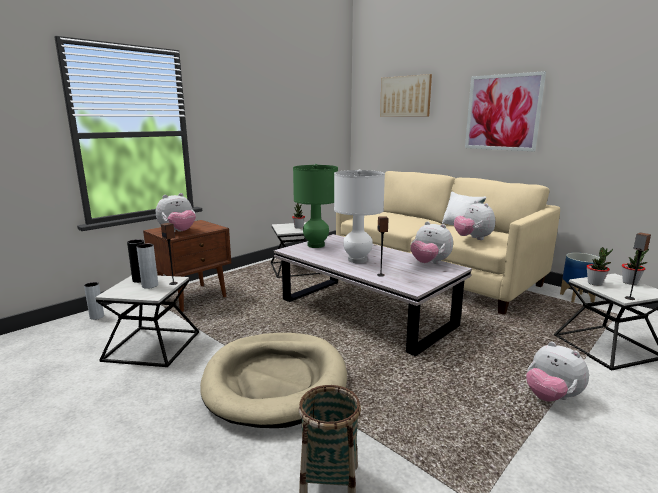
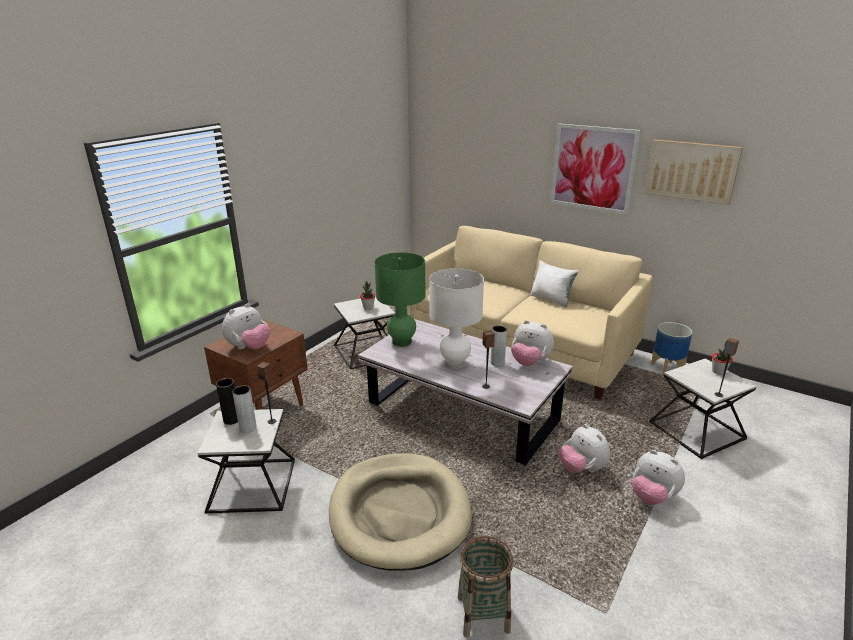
camera: 10 degrees left, 10 degrees up
(97, 317) = (166, 451): grey vase -> grey vase (497, 362)
(405, 96) = (478, 135): picture -> picture (691, 170)
(473, 238) = (568, 322): plush toy -> plush toy (582, 469)
(595, 283) = (688, 376): potted plant -> none

